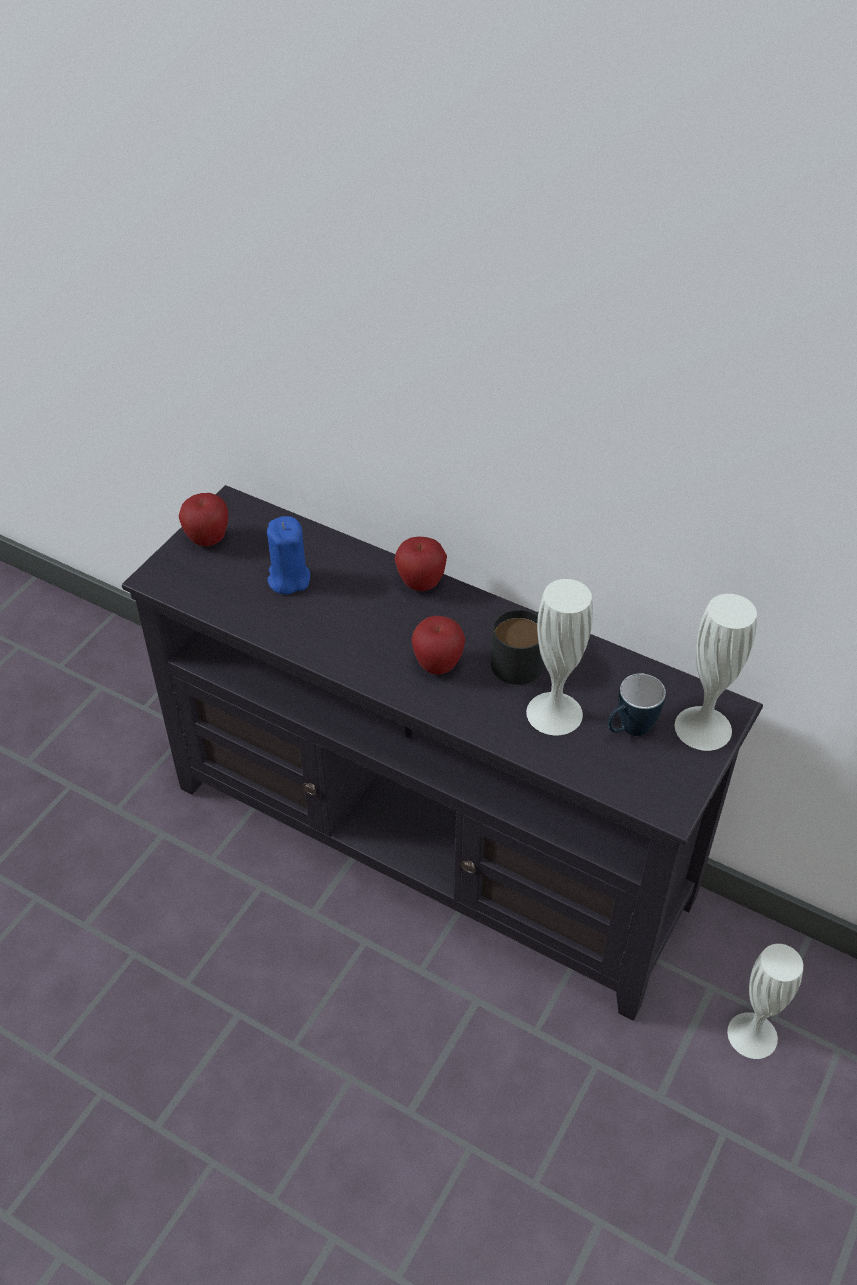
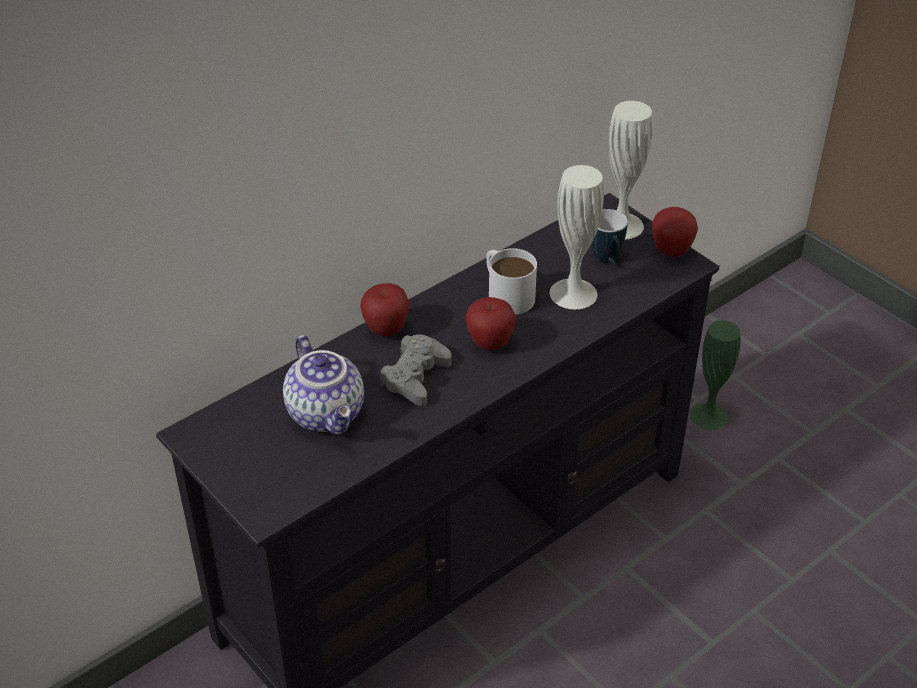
camera: 70 degrees left, 5 degrees down
(208, 539) = (234, 461): apple -> apple (671, 252)
(288, 579) = (328, 413): blue candle -> teapot
(363, 623) = (415, 377): none -> grey game controller
(523, 658) = (506, 293): black mug -> white mug
(752, 1035) = (708, 415): white vase -> green vase

